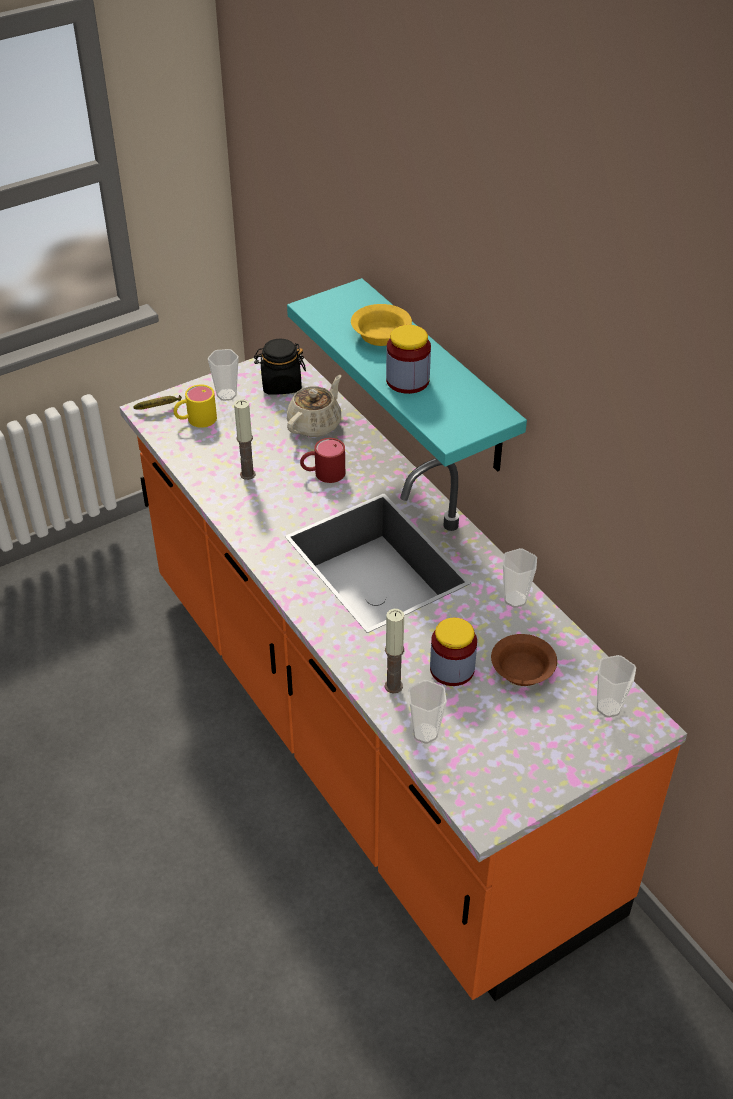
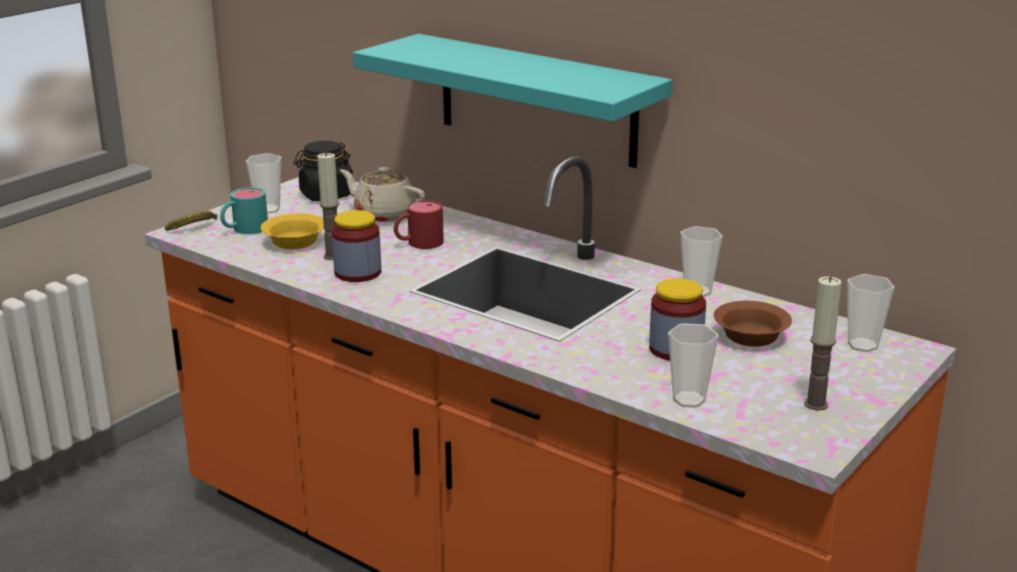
camera: 20 degrees left, 20 degrees down
(195, 420) = (244, 230): yellow mug -> turquoise mug
(315, 424) = (384, 214): beige teapot -> beige teapot turned 75 degrees counterclockwise
(382, 335) = (473, 55): yellow bowl -> yellow bowl (296, 242)
(393, 686) = (622, 372): candle -> candle (815, 404)
(407, 381) = (527, 73): jar -> jar (358, 273)

